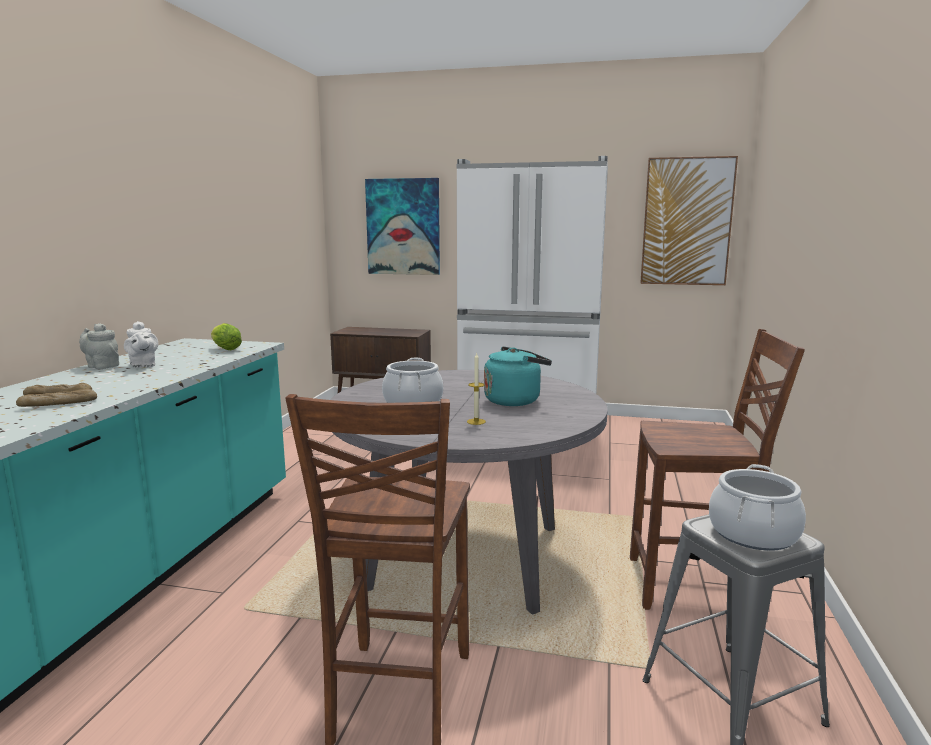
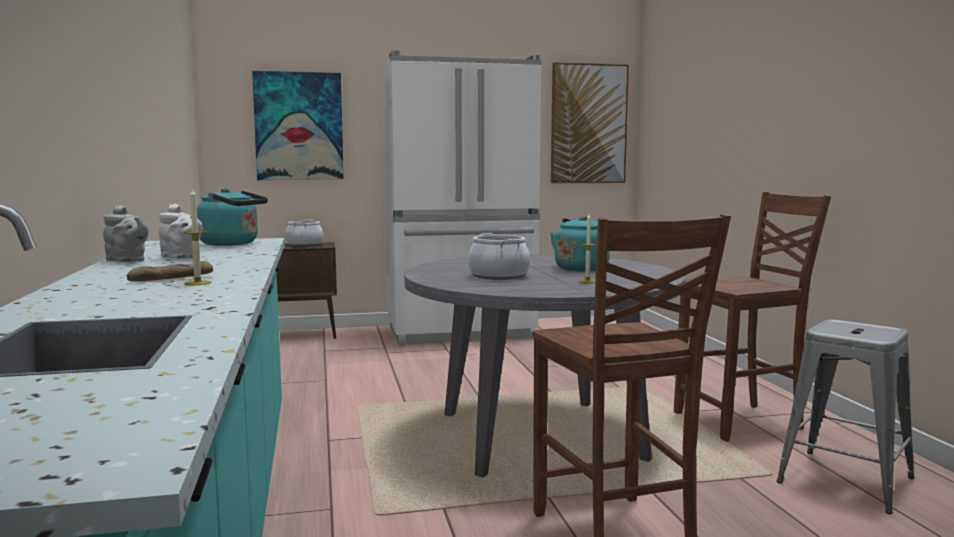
camera: 25 degrees left, 5 degrees down
(58, 404) = (198, 283): bread -> candle
(101, 366) = (127, 261): grey teapot -> grey teapot turned 150 degrees counterclockwise
(224, 349) = (233, 244): lettuce -> turquoise kettle
(753, 533) = (860, 330): cooking pot -> cooking pot (304, 245)

